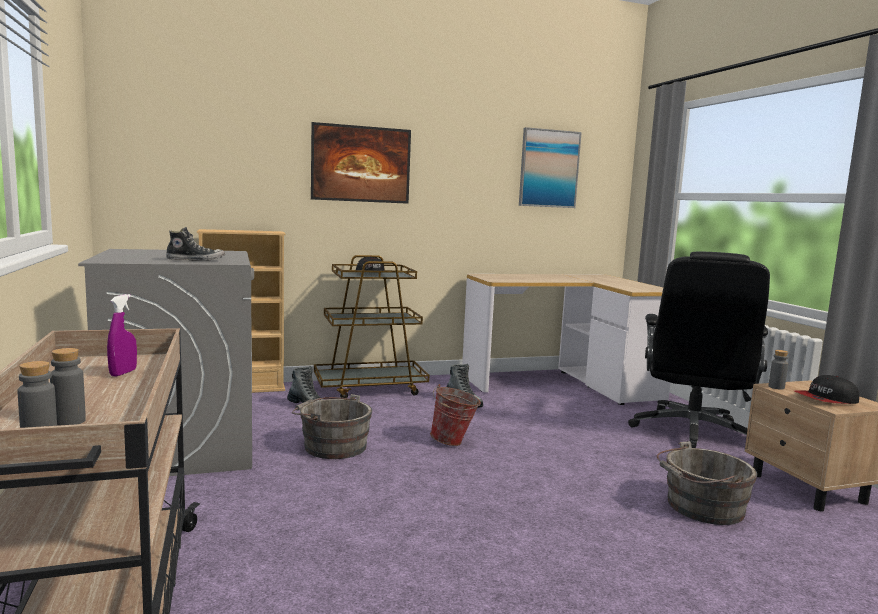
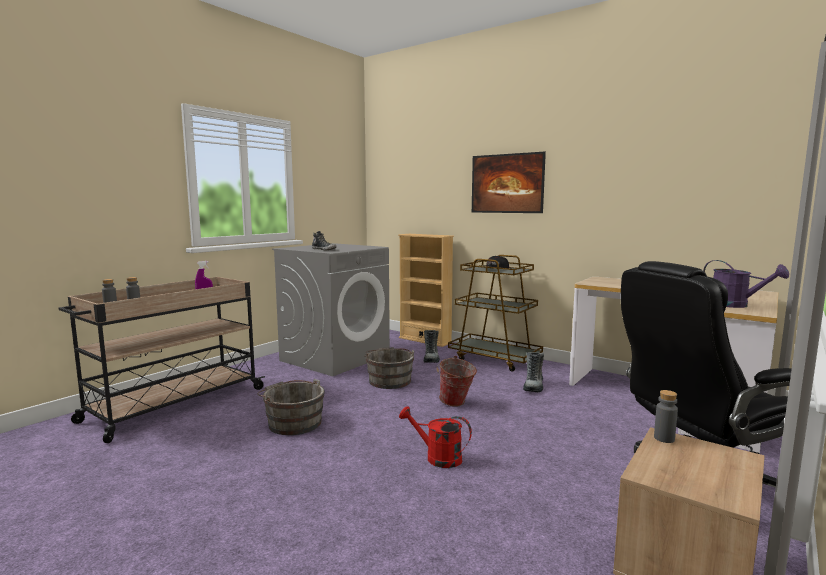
camera: 55 degrees right, 0 degrees up
(548, 168) = (694, 171): picture -> none
(563, 492) = (437, 457): none -> red watering can
(638, 286) = (736, 305): none -> purple watering can
(701, 507) = (506, 522): grey bucket -> grey bucket (293, 422)
(826, 400) = (677, 468): cap -> none

